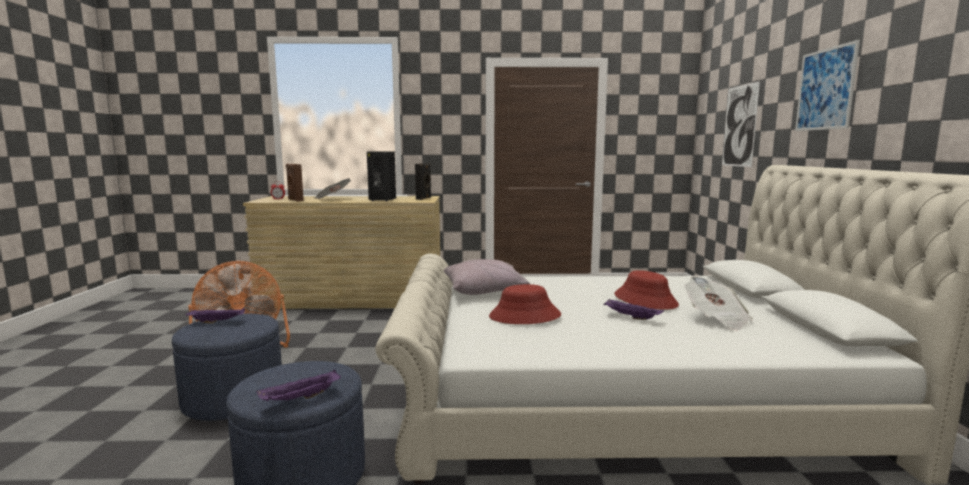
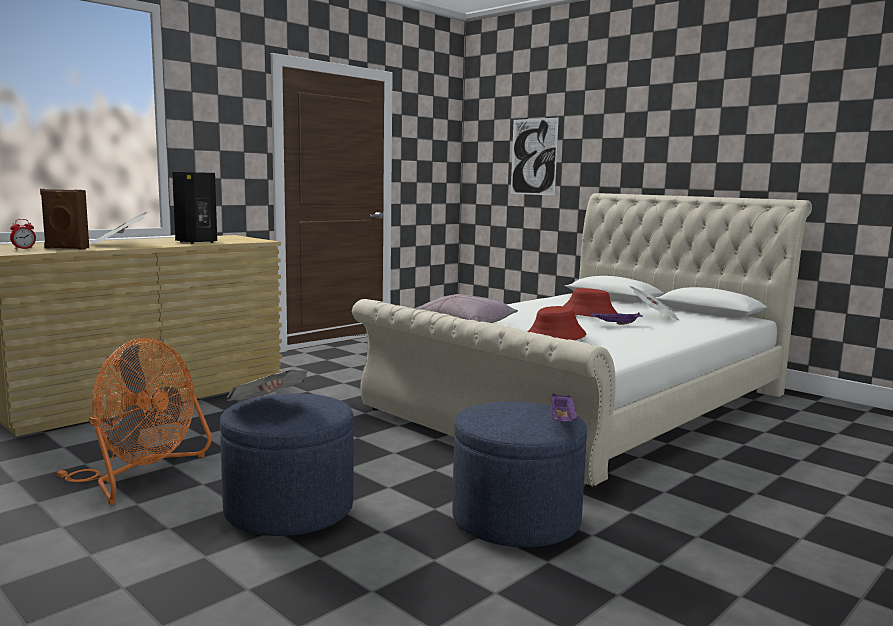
camera: 45 degrees left, 0 degrees up
(218, 322) = (267, 407): purple tray -> newspaper
(424, 198) = (239, 238): black speaker -> none
(825, 89) = (639, 132): picture -> none

